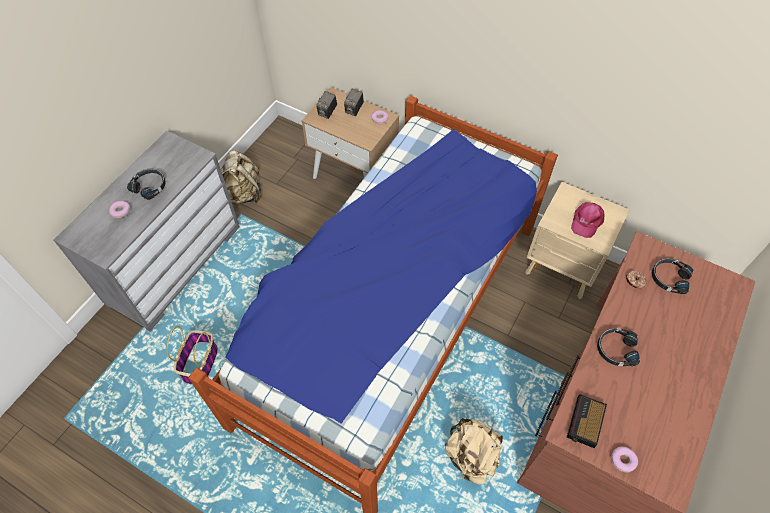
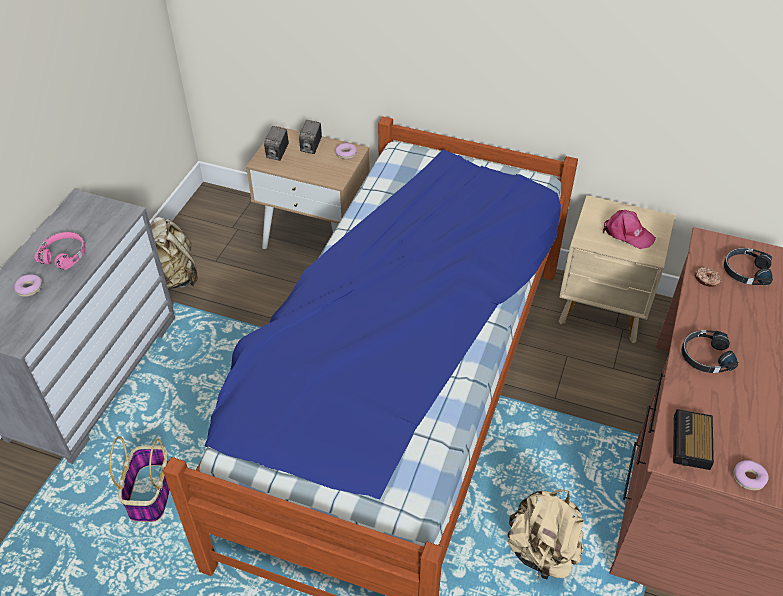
camera: 10 degrees left, 10 degrees down
(150, 186) = (64, 255): black headphones -> pink headphones
(586, 221) = (627, 233): pink cap -> pink cap turned 75 degrees counterclockwise

